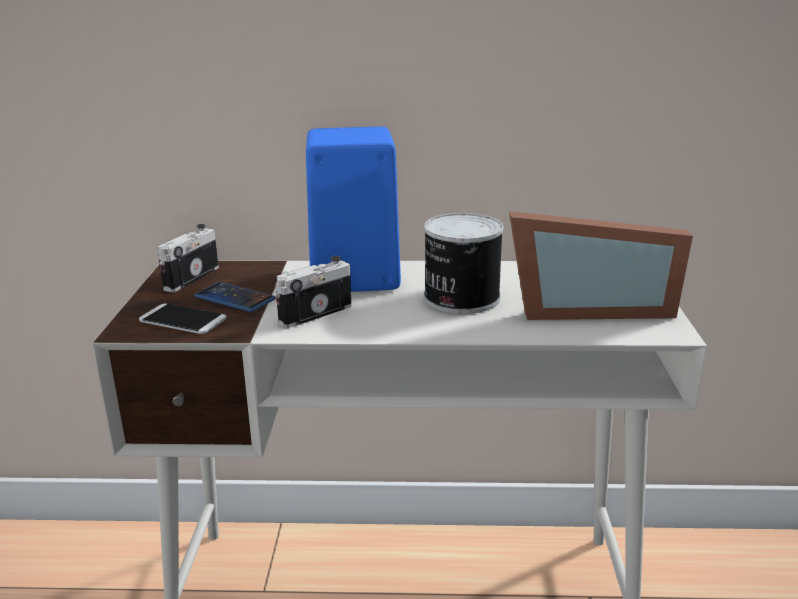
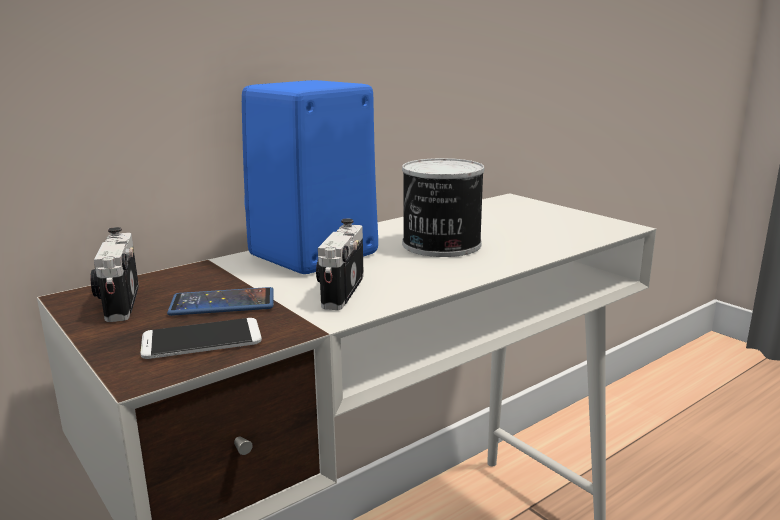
camera: 40 degrees left, 5 degrees down
(587, 308) = (543, 227): picture frame -> none

